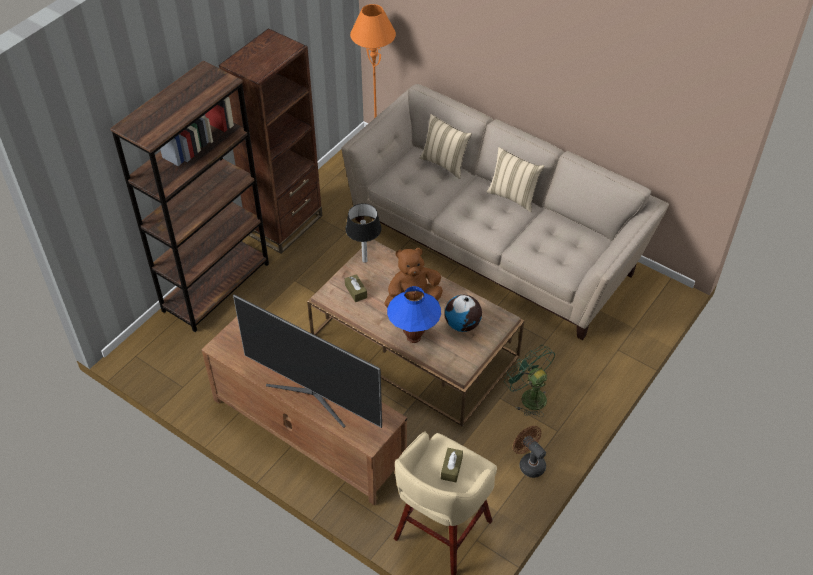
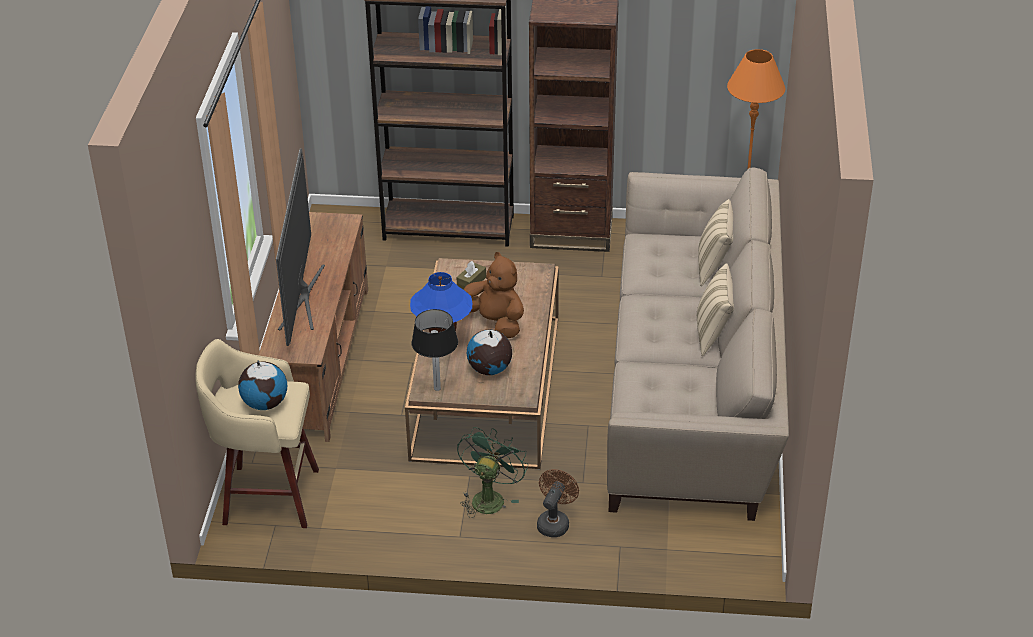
camera: 60 degrees right, 10 degrees down
(365, 260) = (519, 271): table lamp -> table lamp (437, 388)
(451, 468) = (265, 403): brown tissue box -> globe
(529, 463) = (399, 529): brown fan -> brown fan (554, 522)

